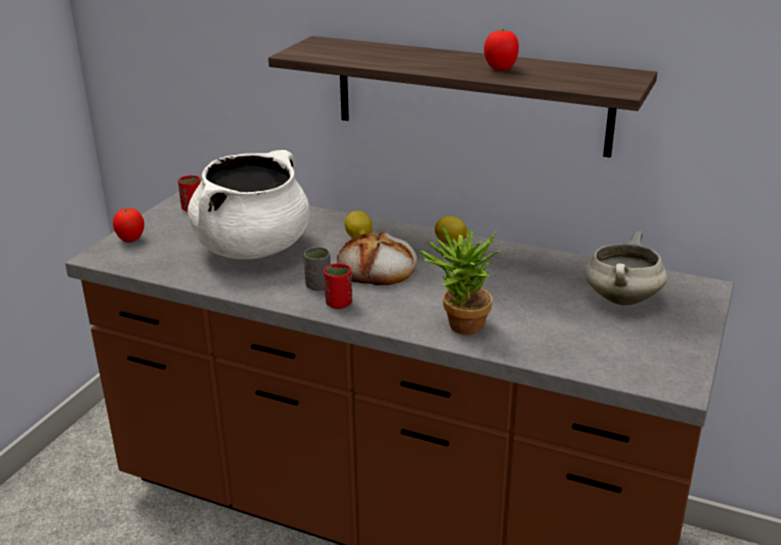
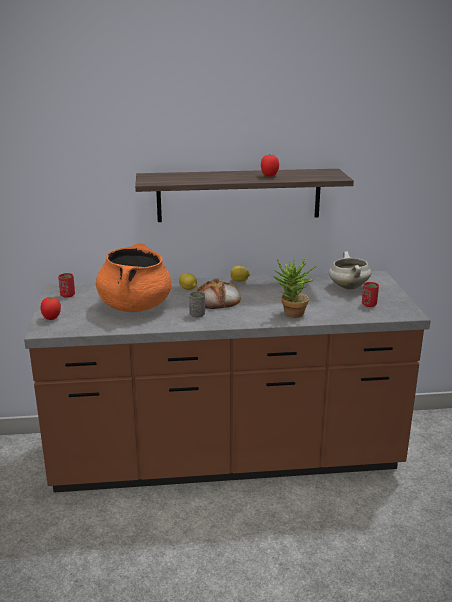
camera: 30 degrees left, 5 degrees down
(253, 248) = (135, 306): white cooking pot -> orange cooking pot
(338, 303) = (219, 320): red cup -> red cup (369, 304)

